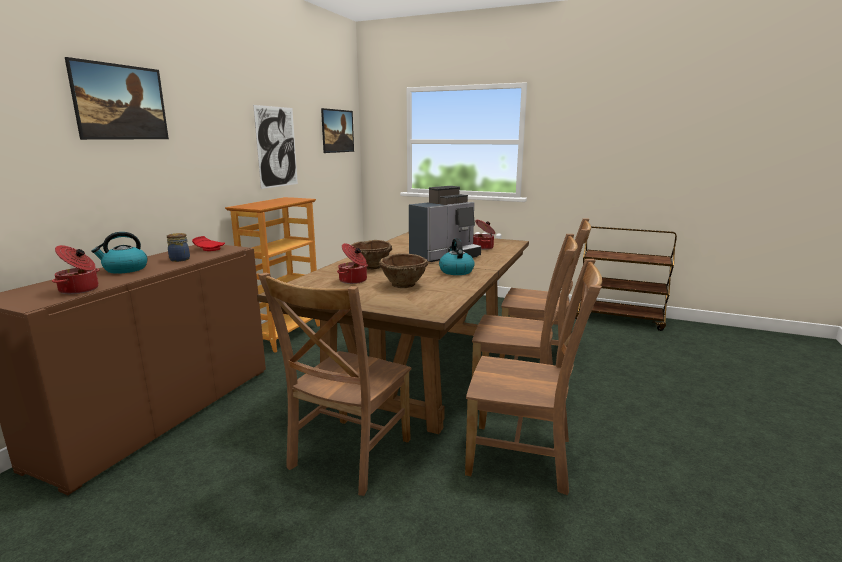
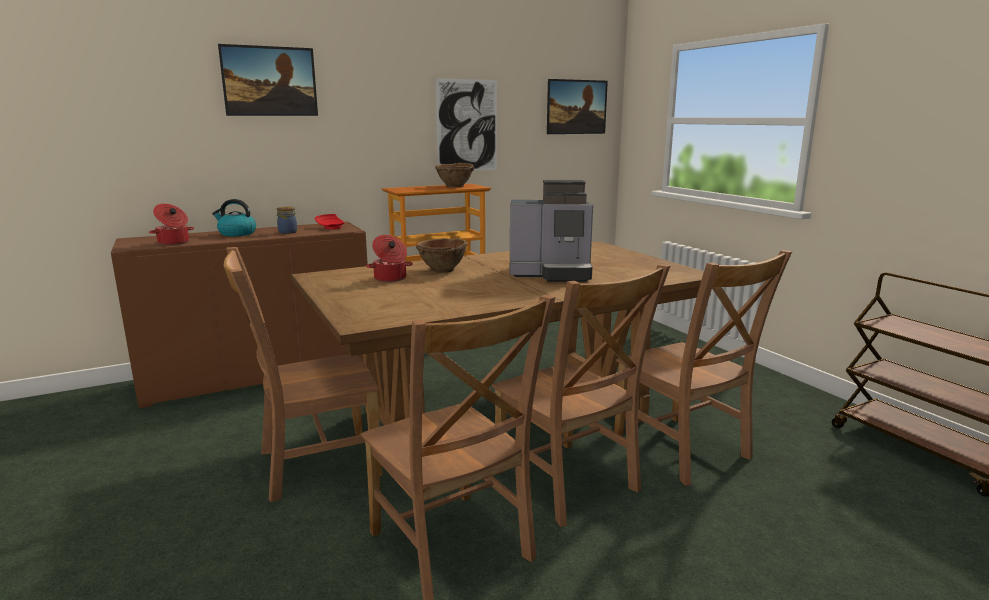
camera: 40 degrees right, 0 degrees up
(404, 285) = (417, 293): brown bowl -> brown bowl (455, 186)
(456, 271) = (510, 291): kettle -> none
(483, 247) = (629, 273): cooking pot -> none

